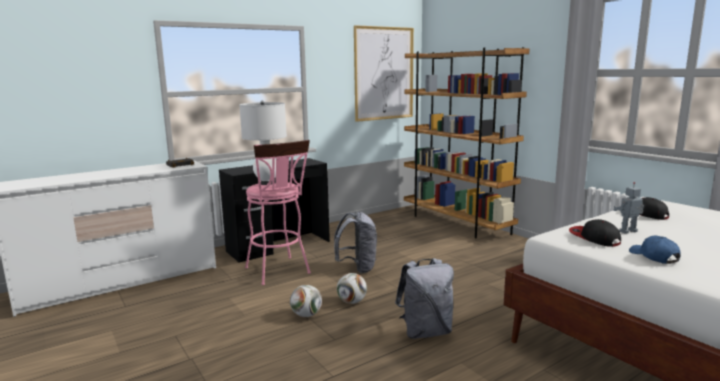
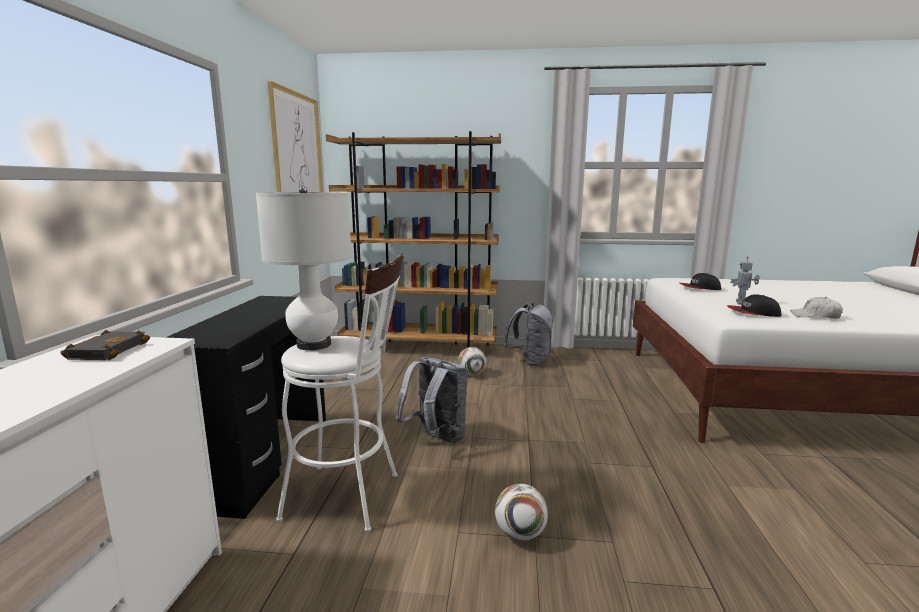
camera: 50 degrees left, 0 degrees up
(279, 272) = (351, 497): pink stool -> white stool
(352, 302) = (523, 483): football -> football (471, 374)
(425, 332) = (646, 473): grey backpack -> grey backpack (530, 361)
(653, 257) = (815, 316): blue cap -> white cap

